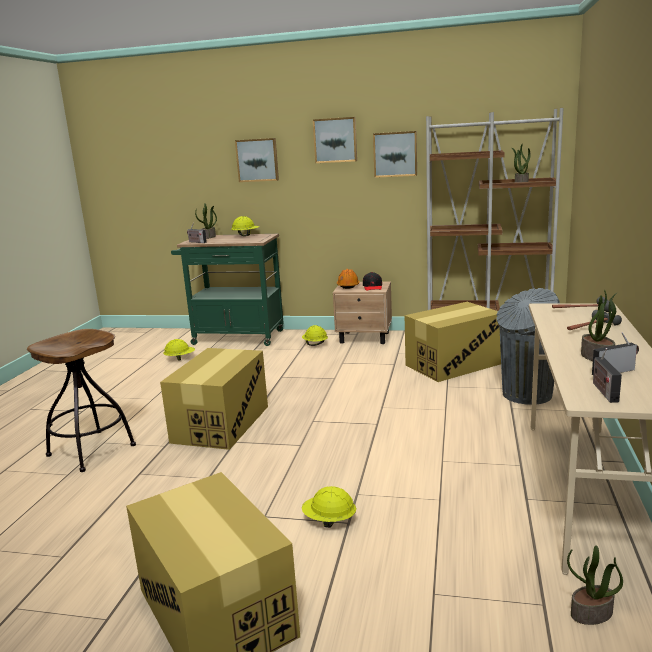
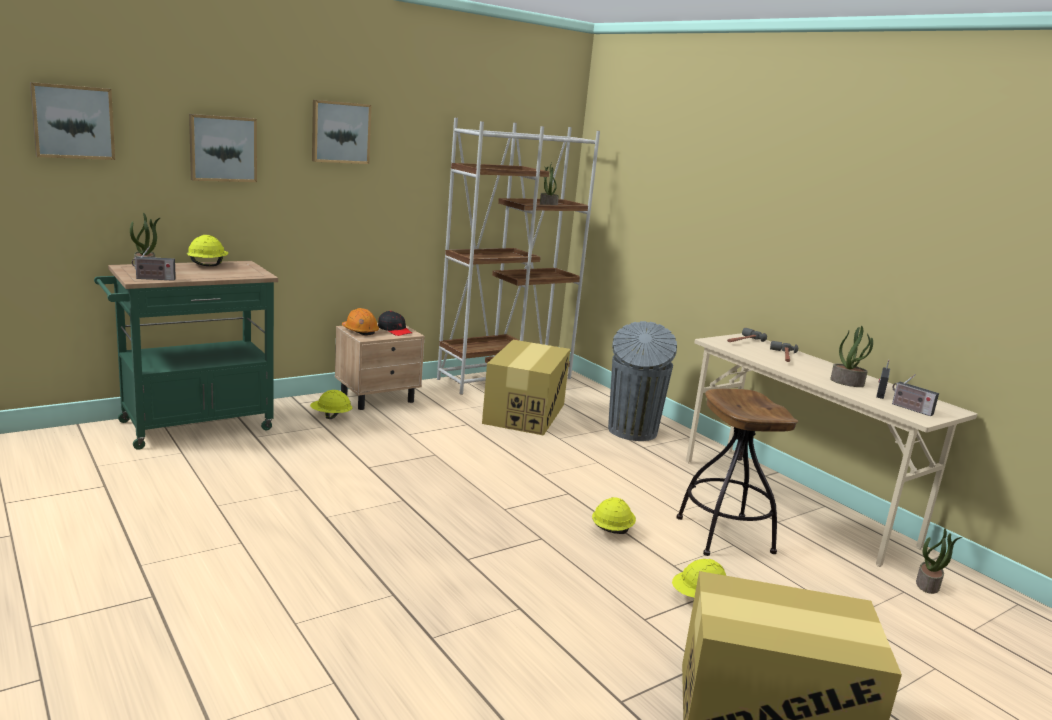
camera: 50 degrees left, 0 degrees up
(92, 450) = (299, 639): brown stool -> brown stool (724, 534)
(180, 358) = (161, 475): yellow hard hat -> yellow hard hat (611, 530)
(221, 424) = (409, 544): cardboard box -> none
(395, 154) = (412, 159): picture -> picture (73, 122)

